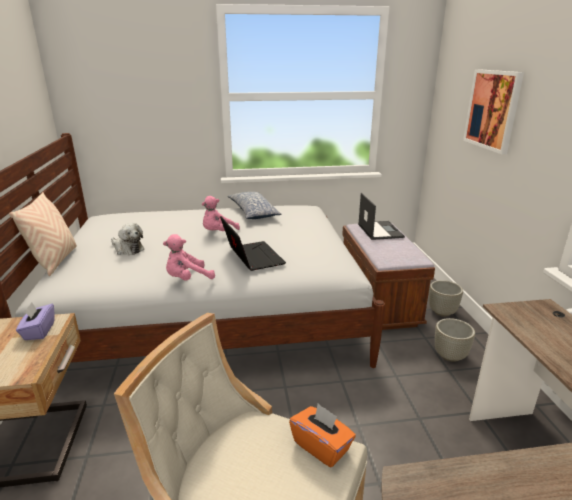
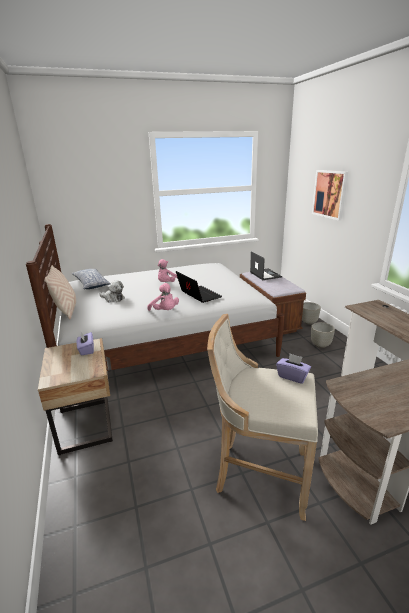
camera: 10 degrees left, 0 degrees up
(187, 279) = (165, 311): pink plush toy -> pink plush toy turned 90 degrees counterclockwise
(253, 212) = (182, 270): pillow -> pillow (91, 284)
(321, 446) = (292, 376): orange tissue box -> purple tissue box

